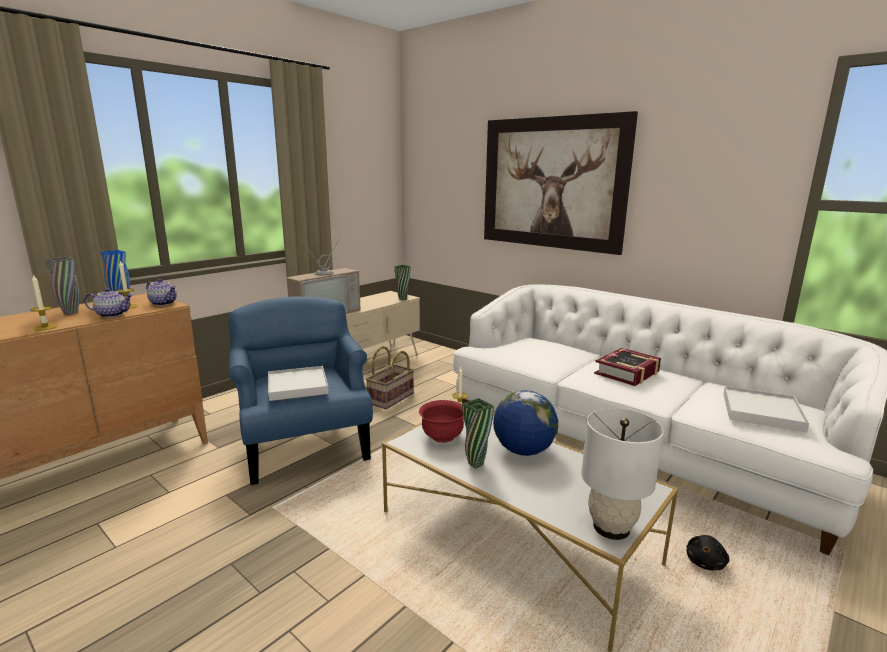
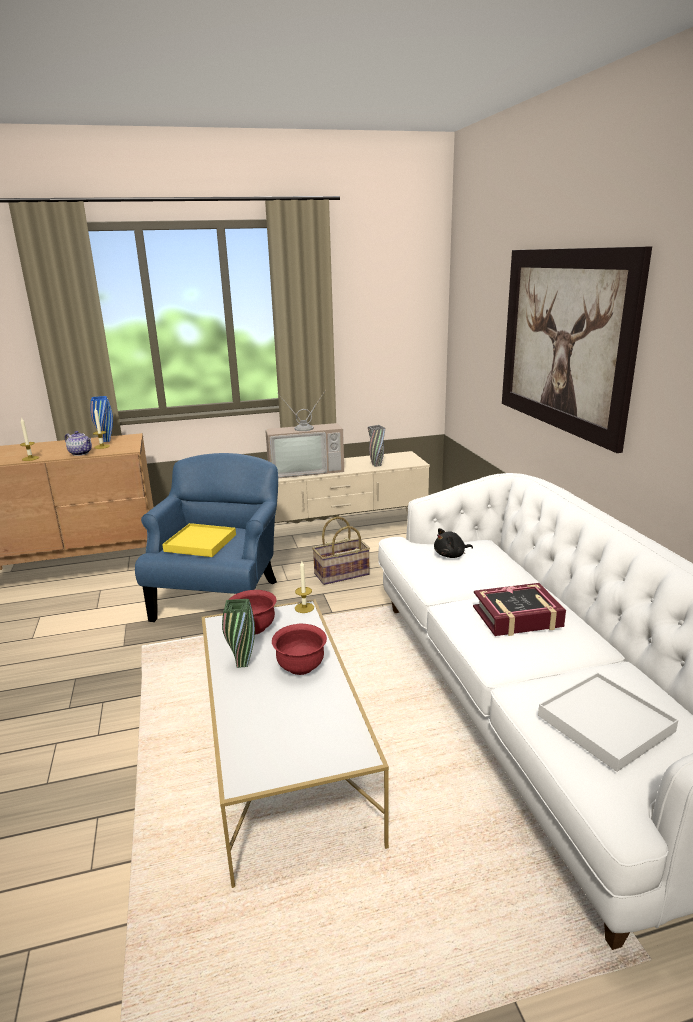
camera: 35 degrees right, 5 degrees up
(70, 313) = (62, 447): grey vase -> grey vase (376, 465)
(164, 303) = (127, 447): teapot -> none
(298, 386) = (200, 543): white tray -> yellow tray
(402, 299) = (406, 464): green vase -> none
(523, 451) = (300, 667): globe -> red bowl
(611, 527) = (261, 769): white table lamp -> none
(705, 562) = (436, 870): black plush toy -> black plush toy (451, 555)

